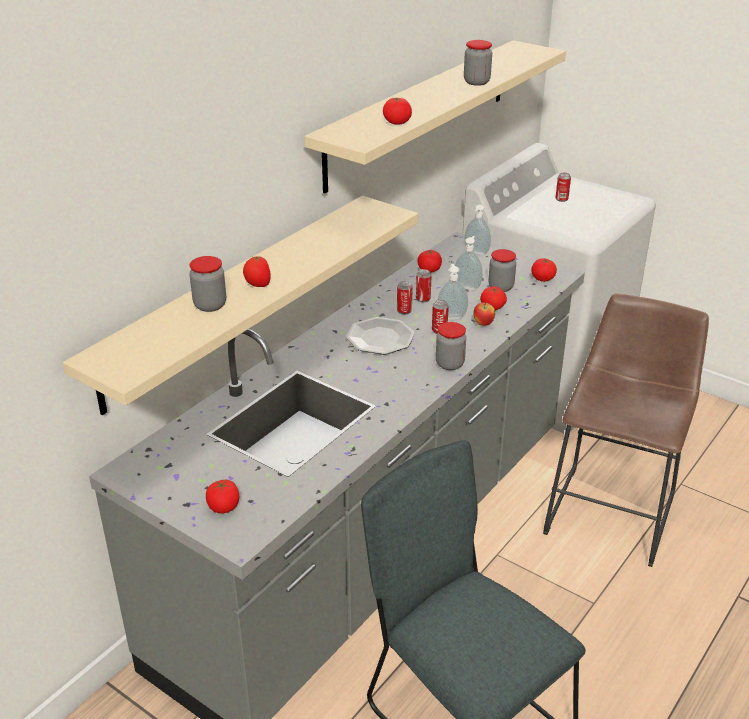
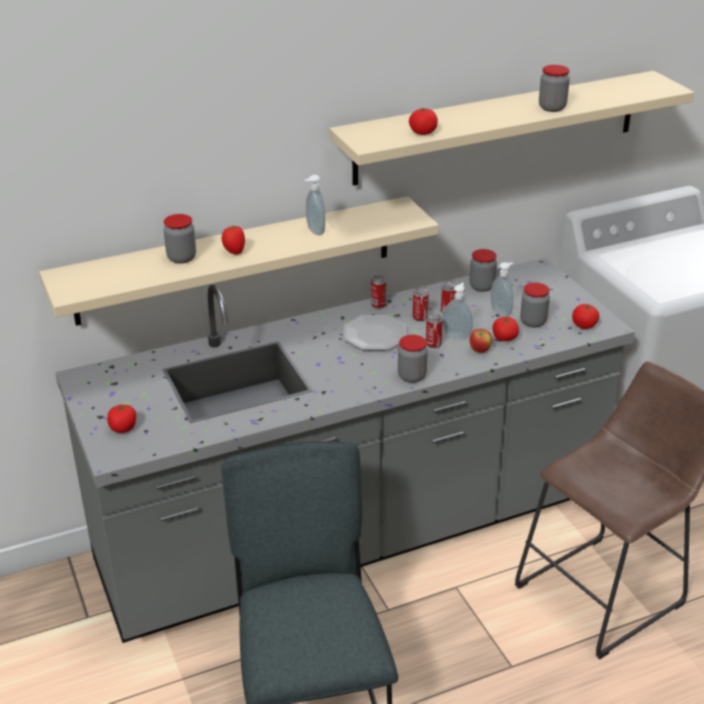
camera: 30 degrees right, 0 degrees up
(429, 270) = (482, 287): tomato -> jar
(476, 253) = (543, 283): soap dispenser -> soap dispenser (314, 231)
(561, 199) = (676, 251): can -> can (378, 305)

